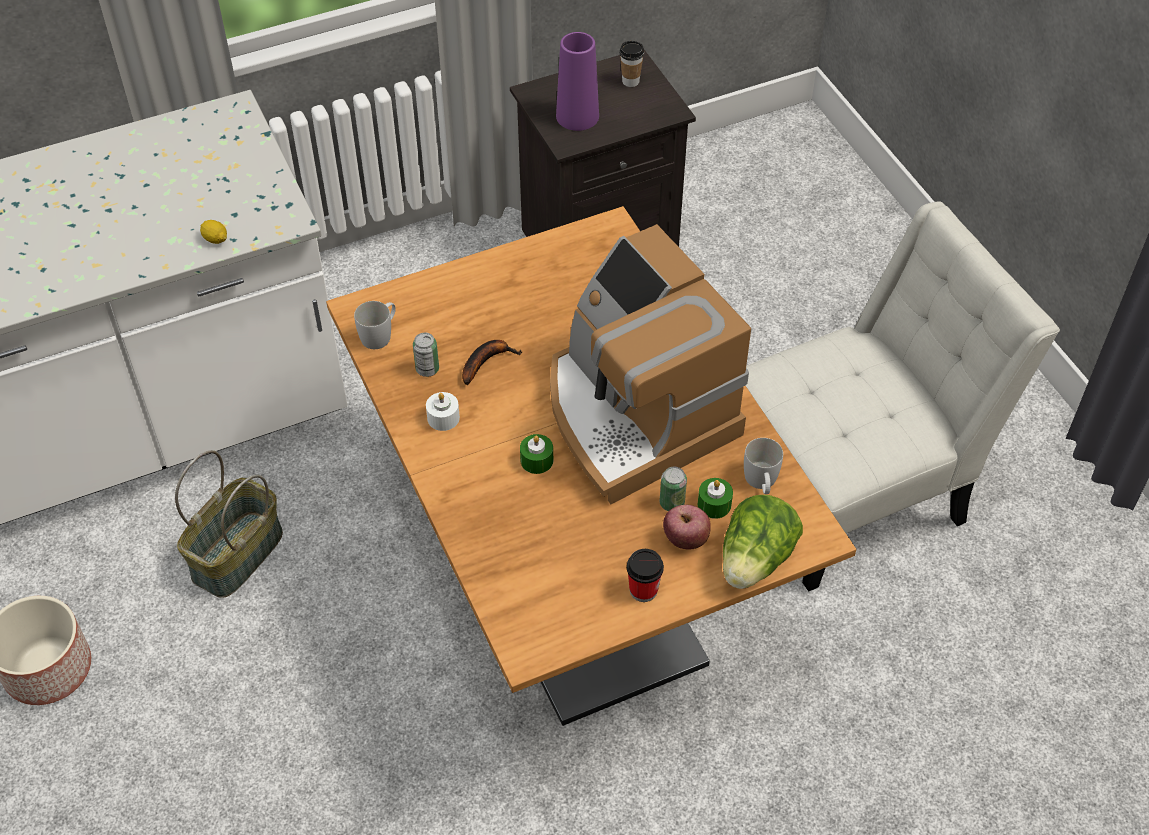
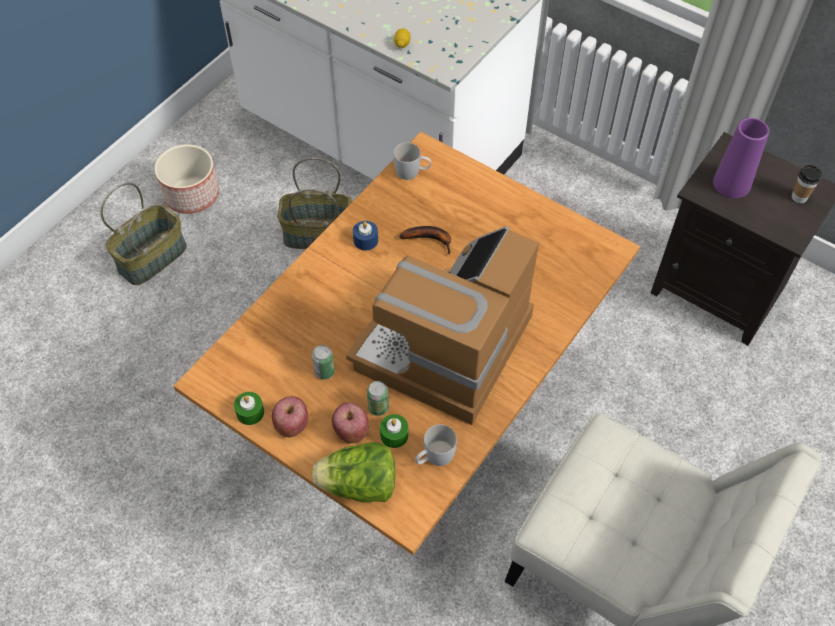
camera: 60 degrees right, 5 degrees up
(113, 761) = (152, 257): none -> basket
(427, 369) = (401, 211): can -> can (324, 371)
(443, 418) = (366, 240): white candle -> blue candle
(536, 460) = (364, 309): green candle -> green candle (250, 412)
(643, 590) = (292, 425): cup -> apple

